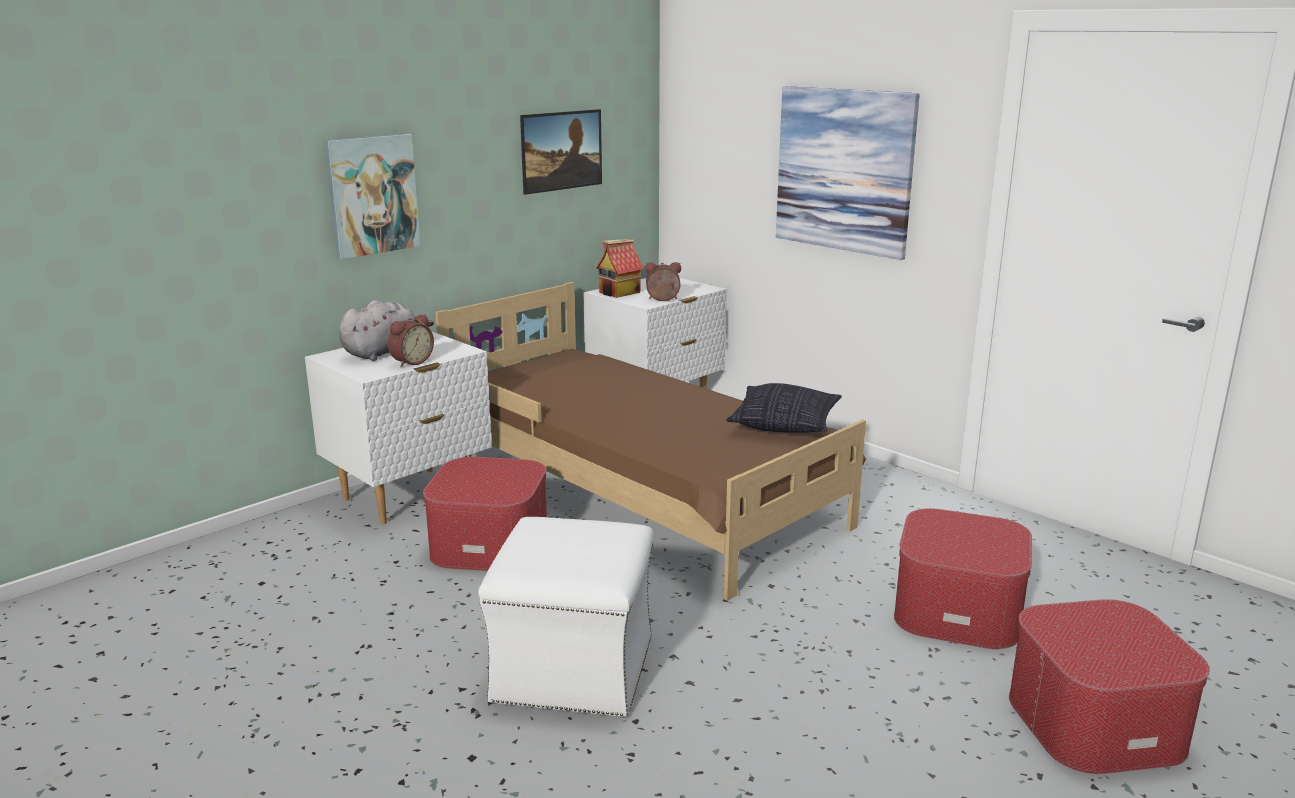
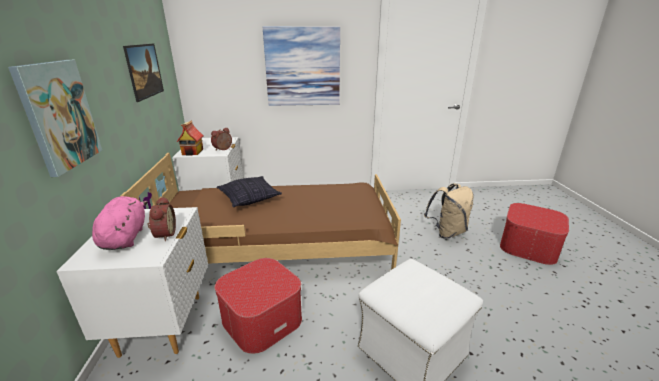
camera: 50 degrees left, 5 degrees up
(383, 352) = (125, 237): grey plush toy -> pink plush toy
(784, 425) = (347, 188): pillow -> pillow (249, 198)
(958, 610) = (447, 232): ottoman -> beige backpack

